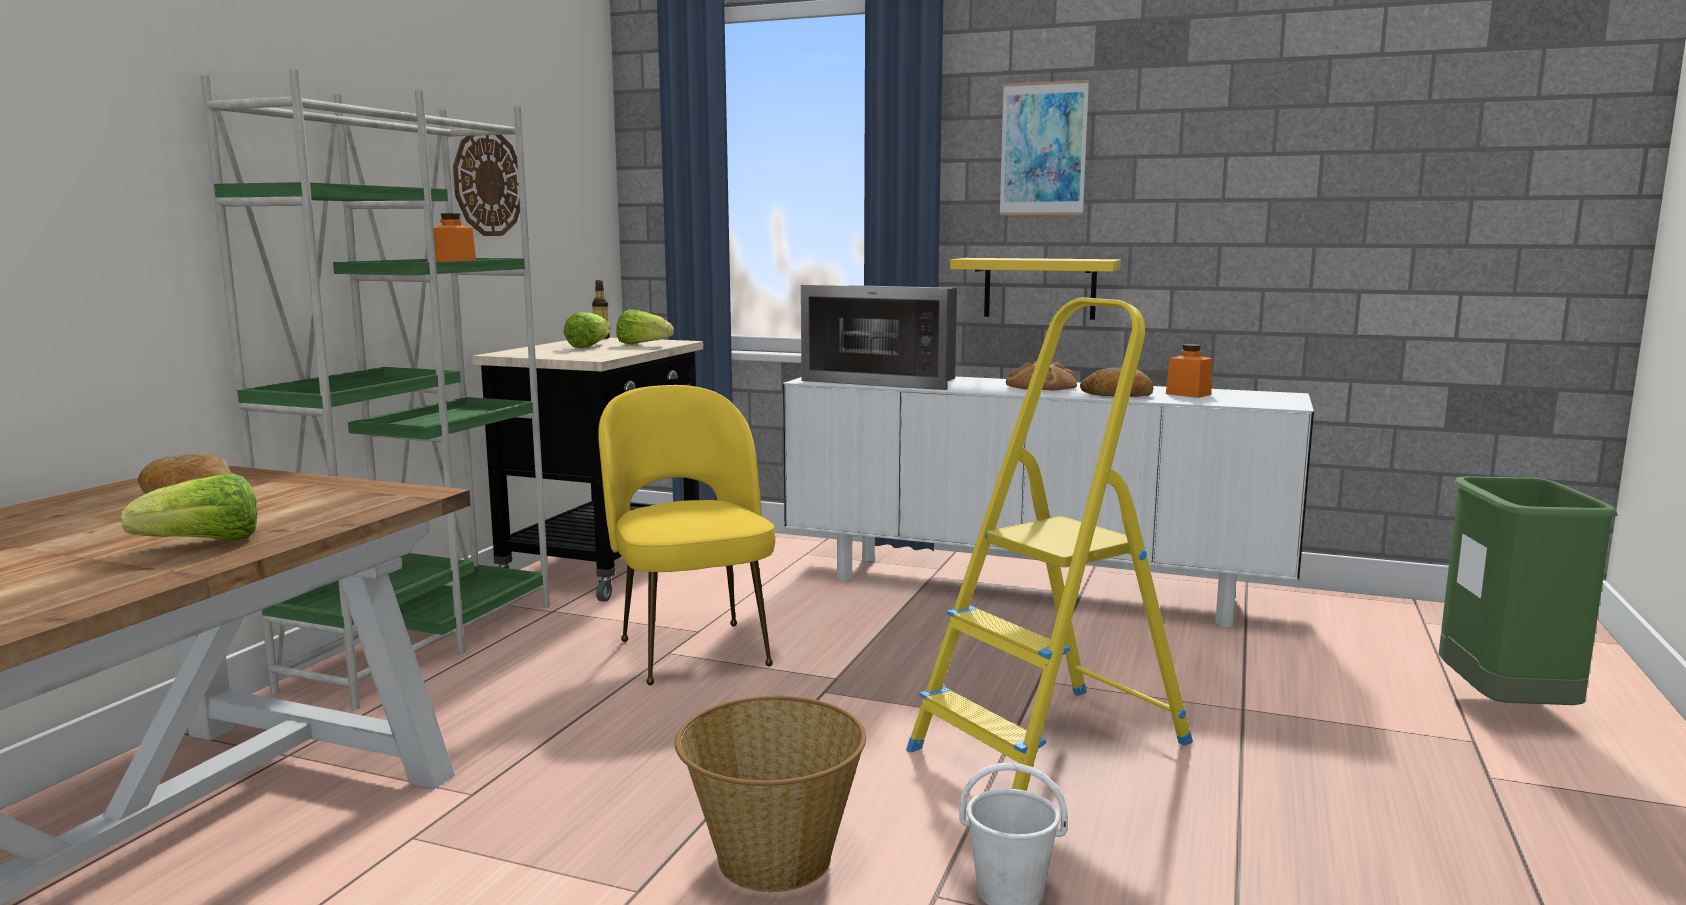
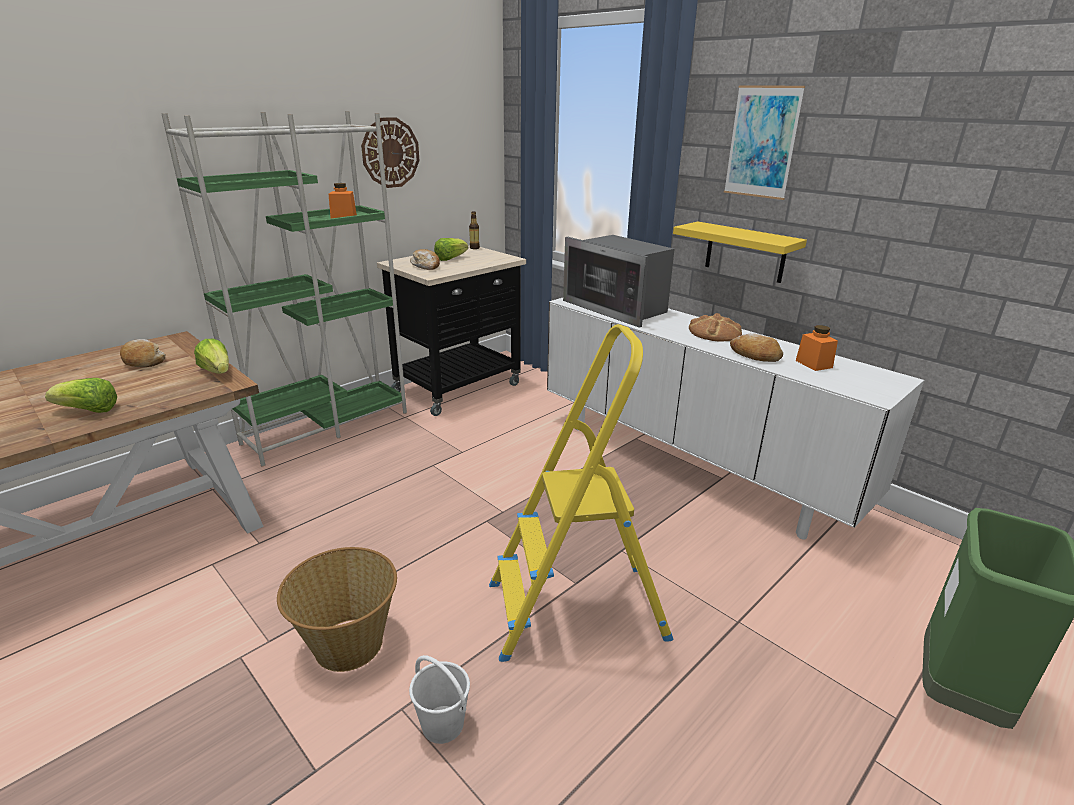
camera: 25 degrees right, 15 degrees up
(566, 353) = (426, 266): none -> bread
(643, 345) = (483, 260): lettuce -> lettuce (217, 371)
(691, 648) = (448, 464): yellow chair -> none

